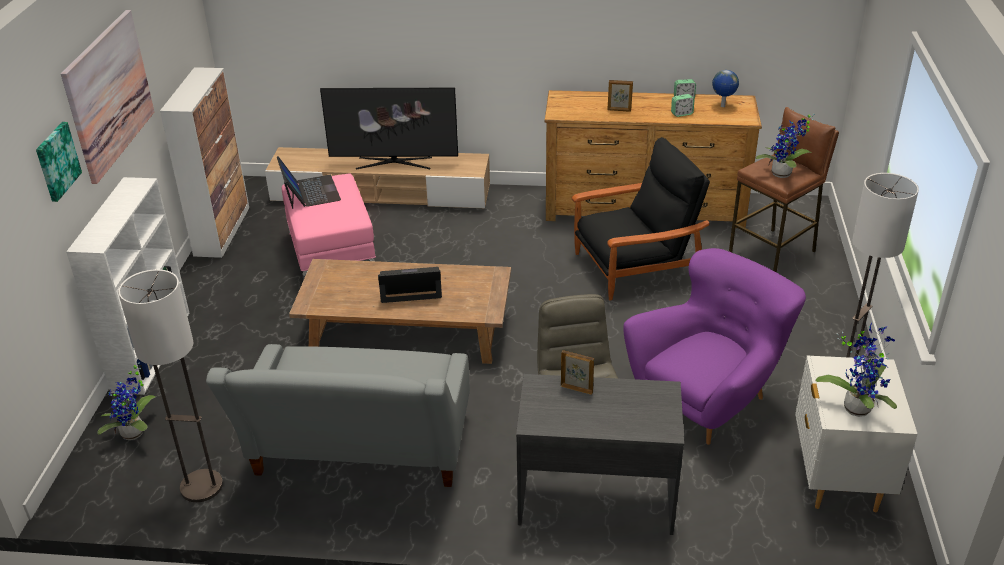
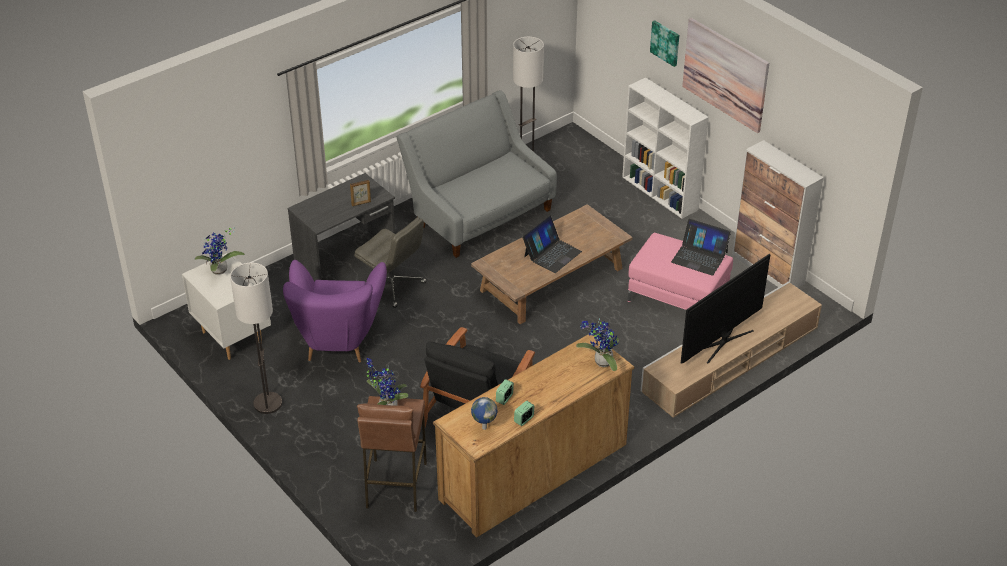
camera: 135 degrees right, 5 degrees up
(135, 434) = (592, 163): potted plant -> potted plant (601, 362)
(619, 110) = (553, 374): picture frame -> none

